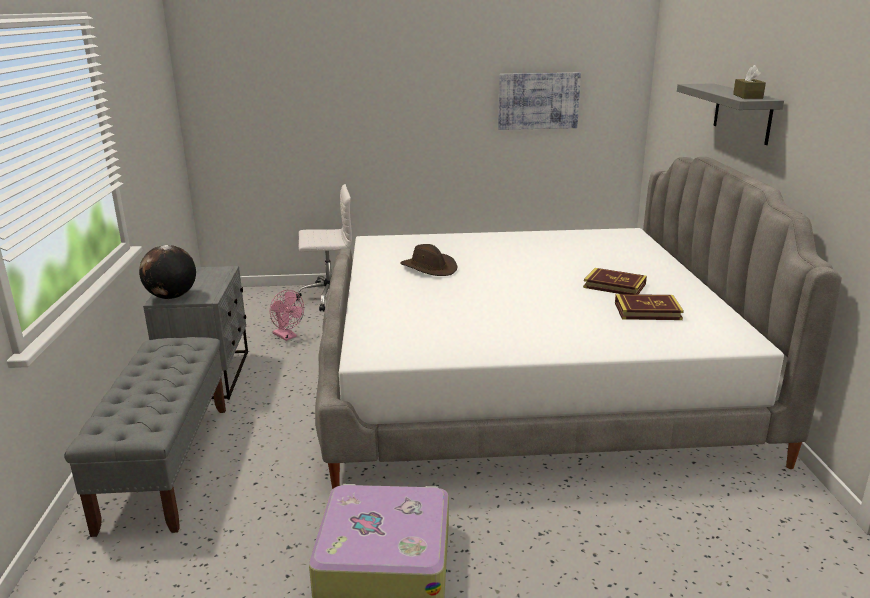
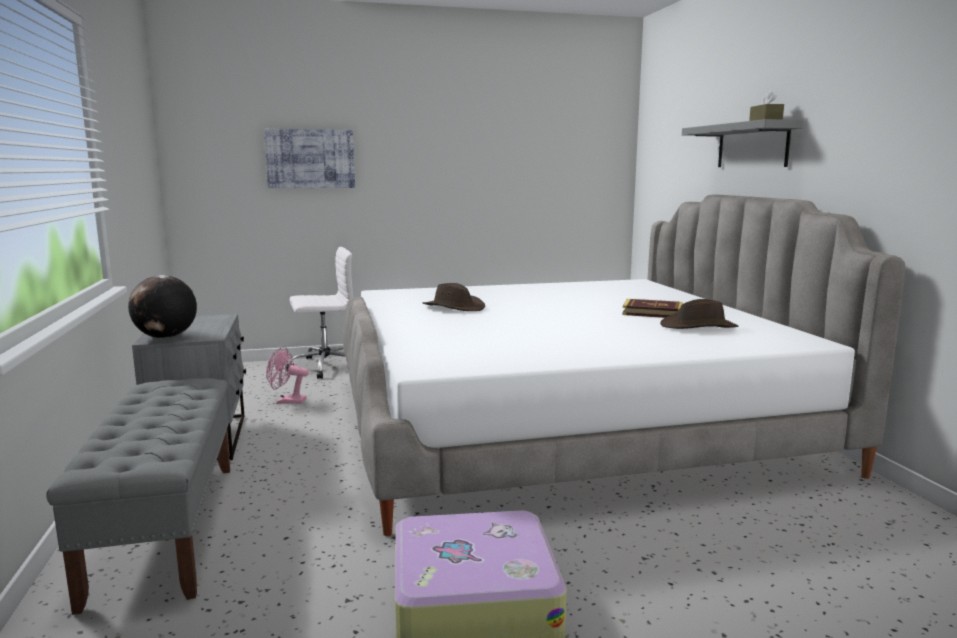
camera: 10 degrees left, 10 degrees down
(287, 336) = (287, 401): pink fan -> pink fan turned 150 degrees clockwise
(538, 101) = (533, 165): picture -> picture (310, 159)
(647, 311) = (699, 327): book -> brown hat

